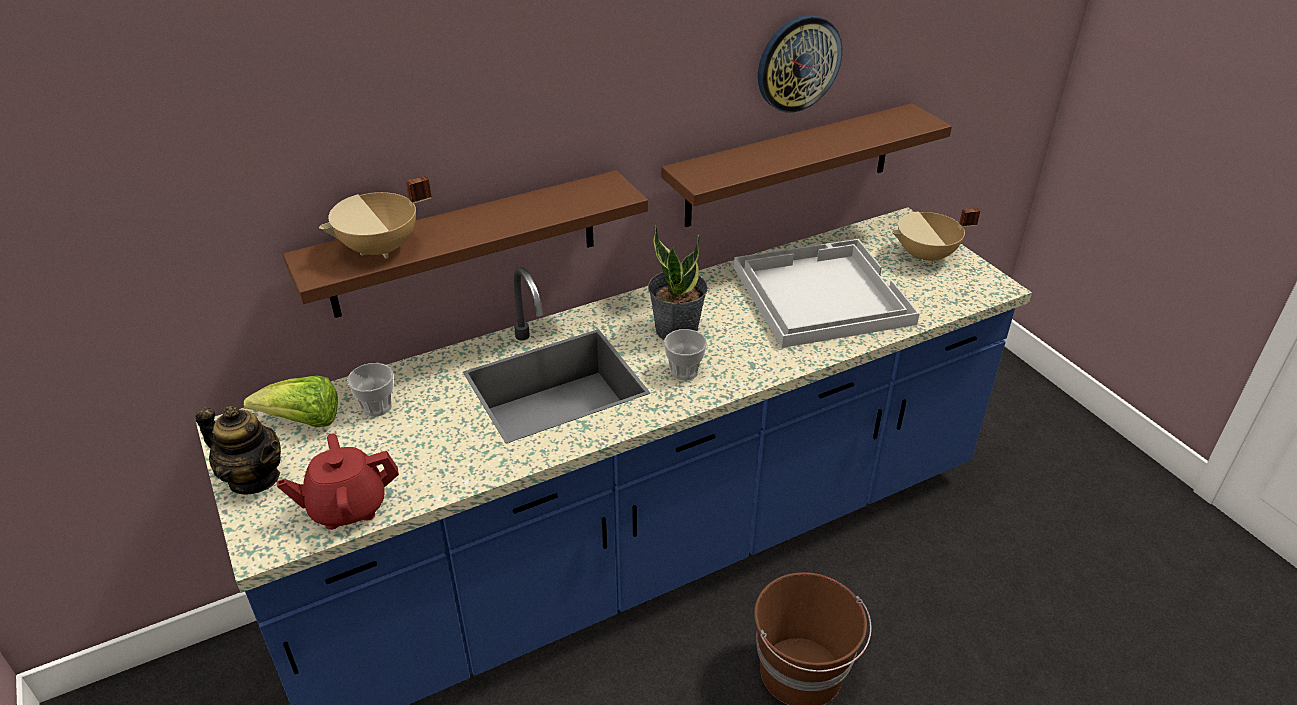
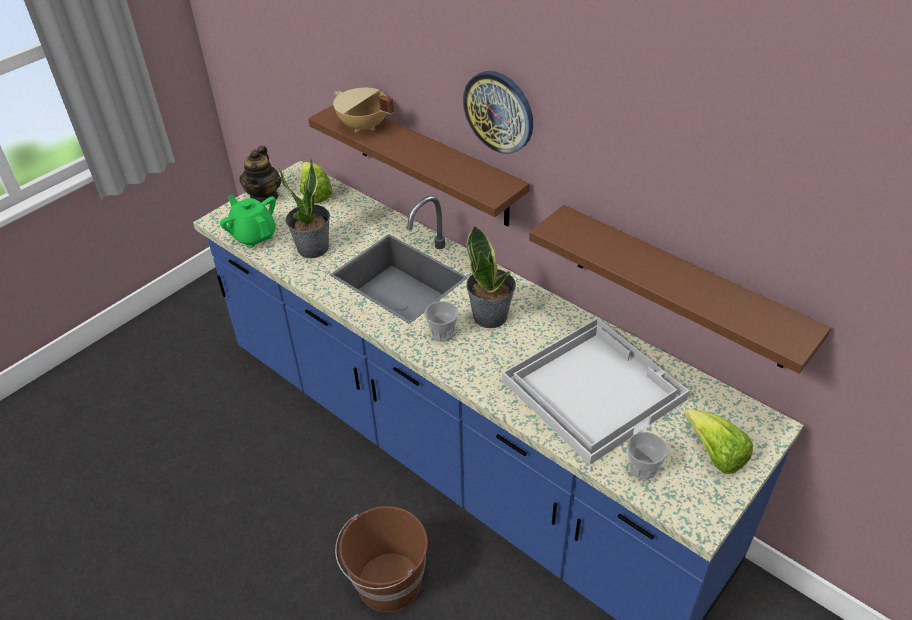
camera: 70 degrees right, 5 degrees up
(347, 507) = (254, 236): red teapot -> green teapot
(377, 406) = (339, 214): cup -> cup (642, 468)
(435, 447) = (313, 248): none -> potted plant
(798, 63) = (696, 201): wall clock -> wall clock (499, 111)
(926, 256) = (714, 454): beige cooking pot -> lettuce

